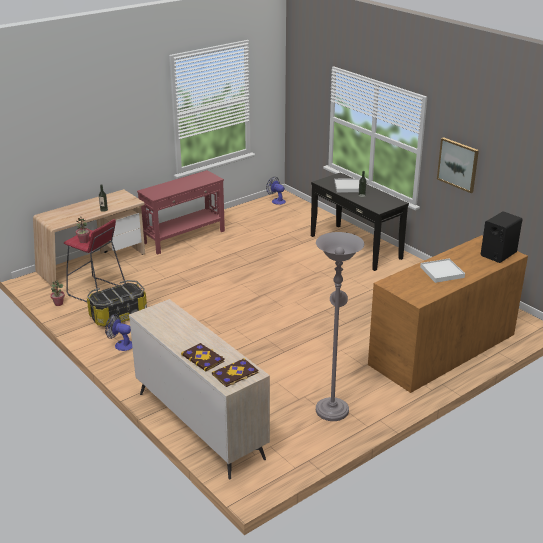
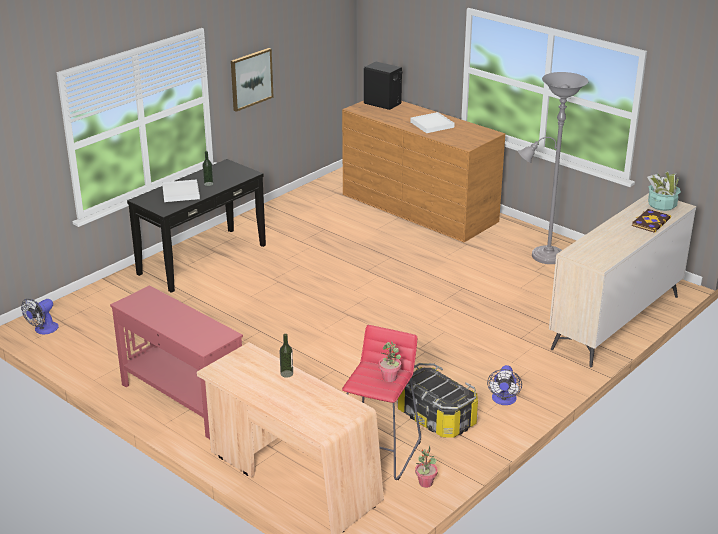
camera: 100 degrees left, 0 degrees up
(235, 374) = (662, 205): book -> potted plant

